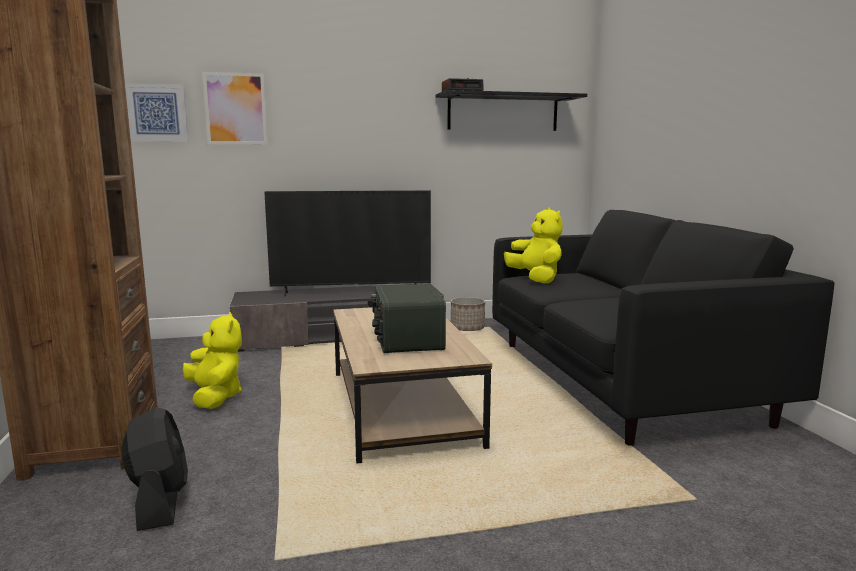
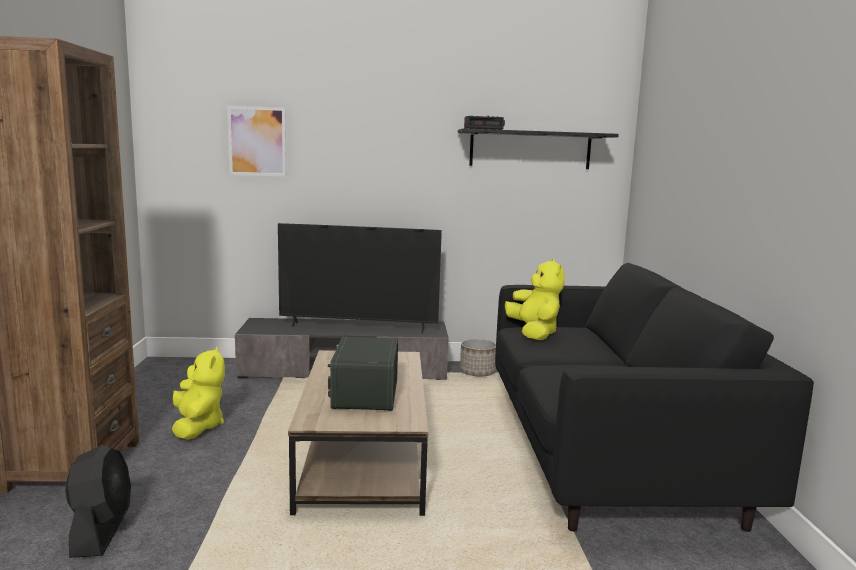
camera: 10 degrees right, 0 degrees up
(156, 113) = (184, 144): picture -> none

